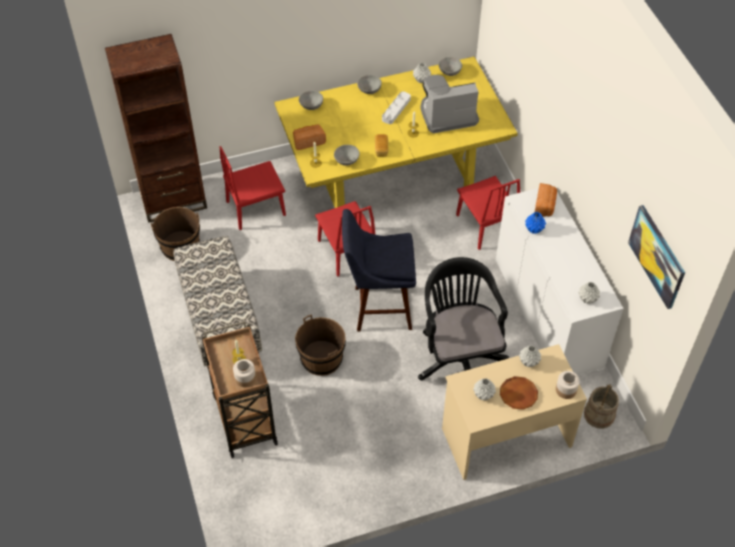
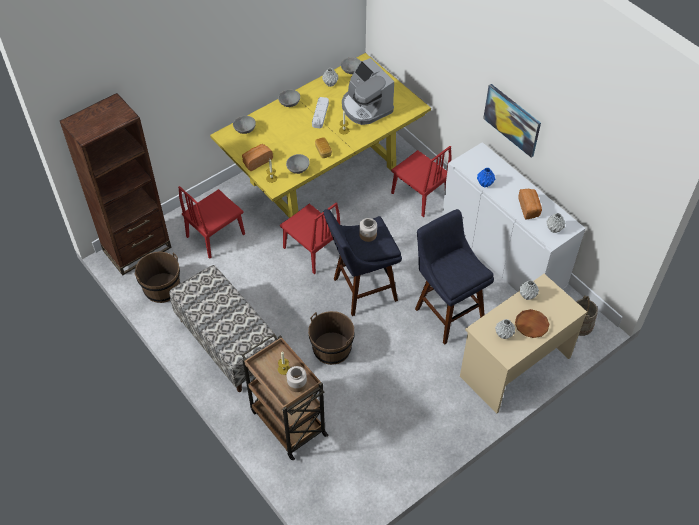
camera: 20 degrees left, 0 degrees up
(447, 115) = (365, 107): coffee machine -> coffee machine turned 90 degrees counterclockwise
(459, 357) = (447, 311): black office chair -> blue stool
(545, 206) = (484, 162): bread -> bread (529, 208)
(566, 390) = (567, 309): jar -> jar (368, 235)
(657, 256) = (620, 174): picture -> picture (512, 119)

